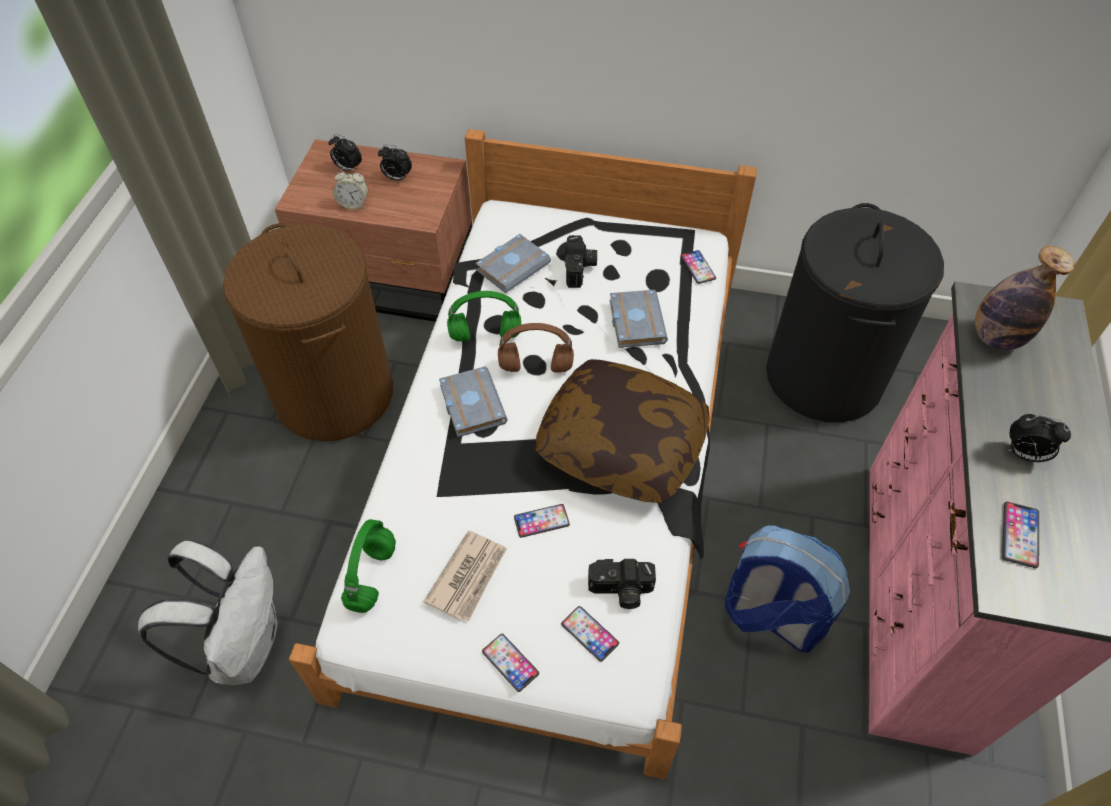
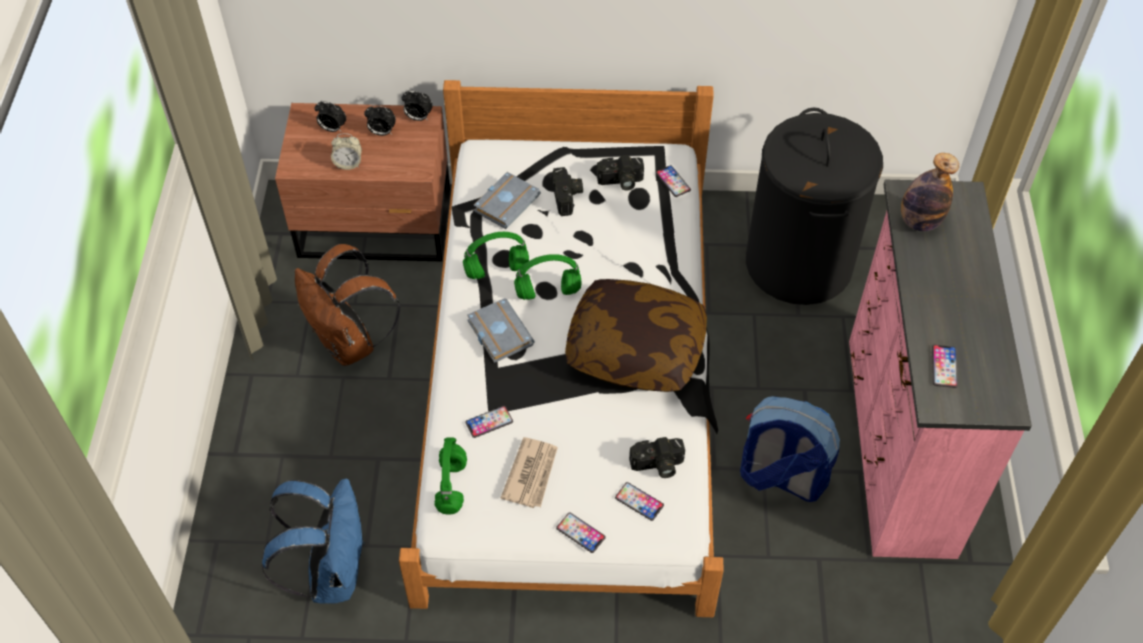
camera: 10 degrees left, 0 degrees up
(244, 645) = (331, 572): white backpack -> blue backpack
(335, 394) = (350, 343): brown laundry basket -> brown backpack
(534, 367) = (547, 293): brown headphones -> green headphones
(541, 521) = (581, 421): phone -> phone (489, 422)
(634, 321) = (626, 239): grey book -> none
(640, 260) = (620, 182): none -> camera
(1024, 454) = (944, 308): alarm clock -> alarm clock (418, 118)

